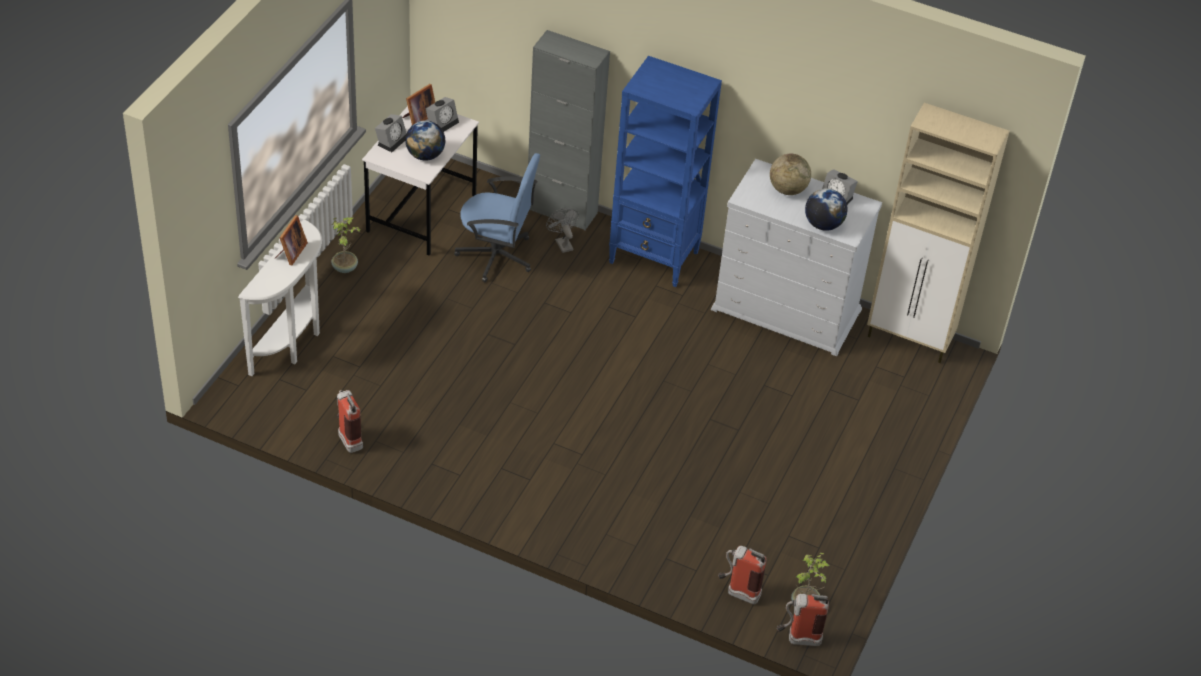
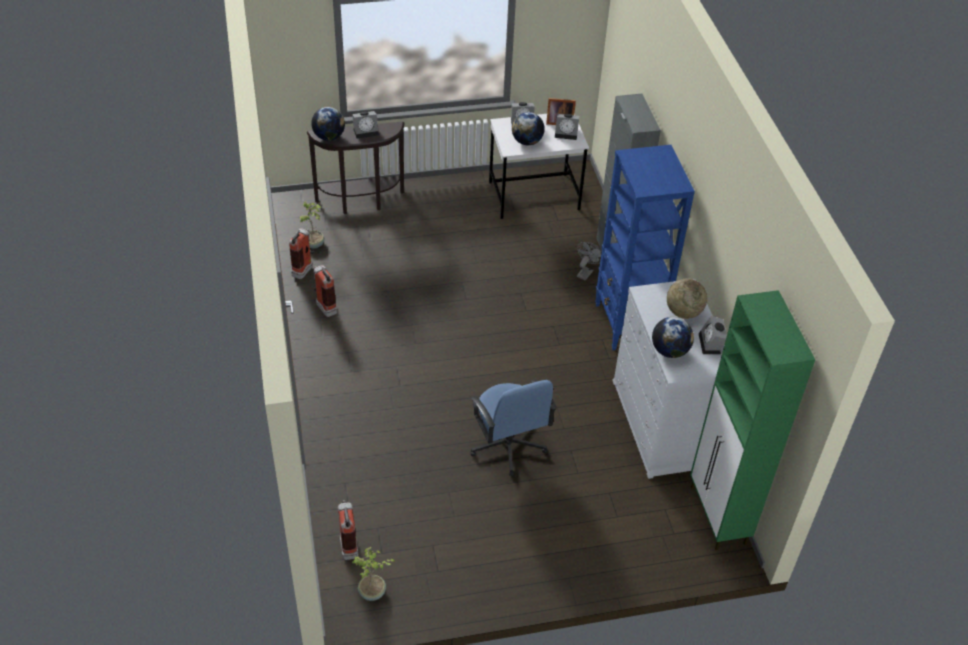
camera: 55 degrees right, 0 degrees up
(268, 284) = (329, 137): none -> globe
(291, 253) = (366, 131): picture frame -> alarm clock
(293, 342) = (361, 203): white console table -> brown console table
(345, 267) = (448, 190): potted plant -> potted plant (314, 244)
(497, 256) = (537, 248): blue office chair -> blue office chair (507, 446)
(797, 639) = (333, 606): fire extinguisher -> fire extinguisher (324, 306)
(910, 340) = (718, 516): beige cabinet -> green cabinet

